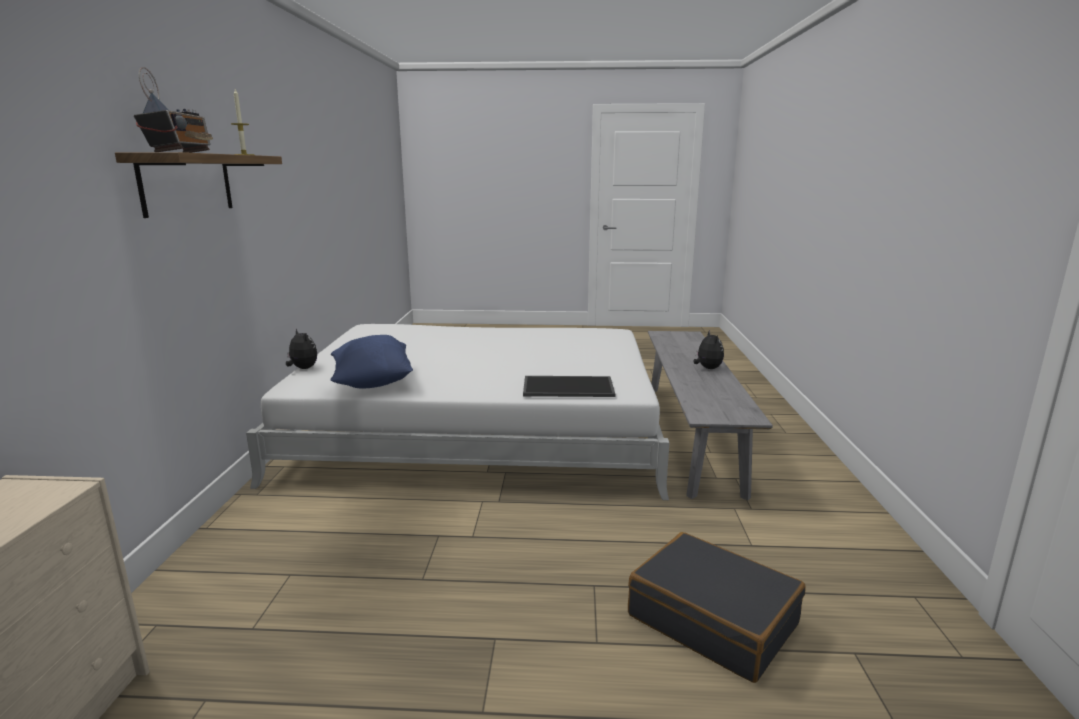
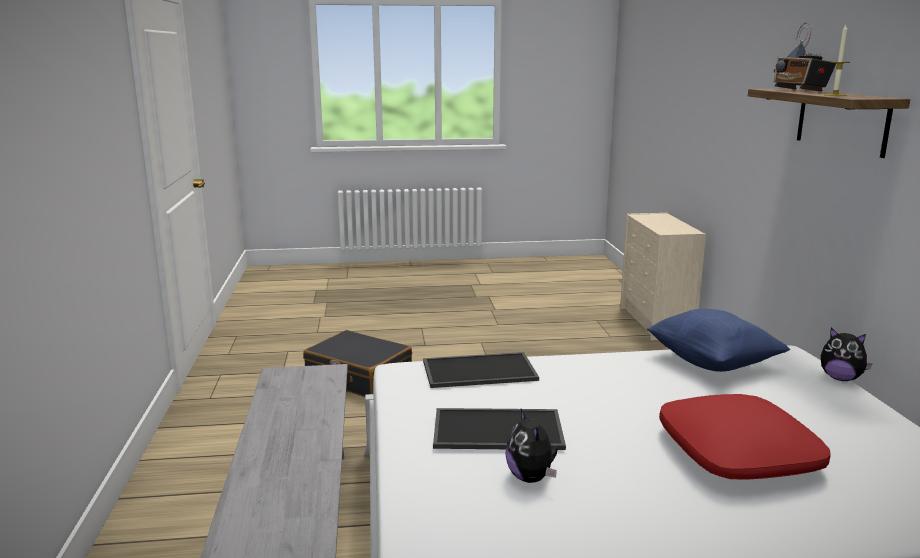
camera: 170 degrees right, 0 degrees up
(447, 343) = (738, 453): none -> red pillow
(571, 356) = (496, 431): none -> tray
(707, 368) = (268, 463): plush toy -> plush toy (531, 478)

